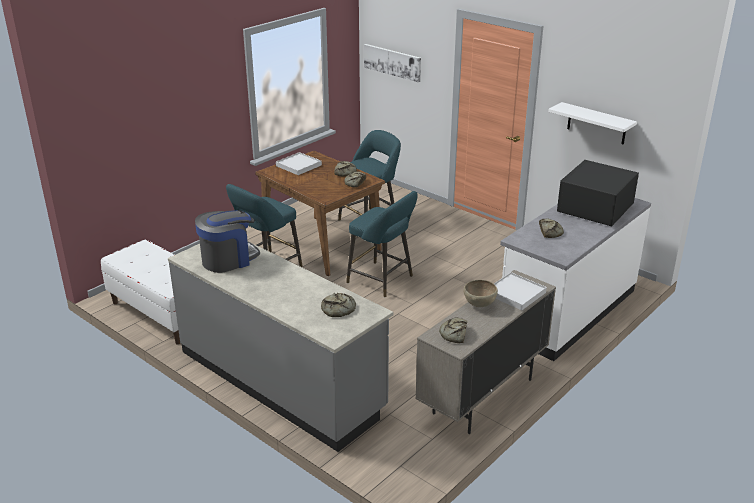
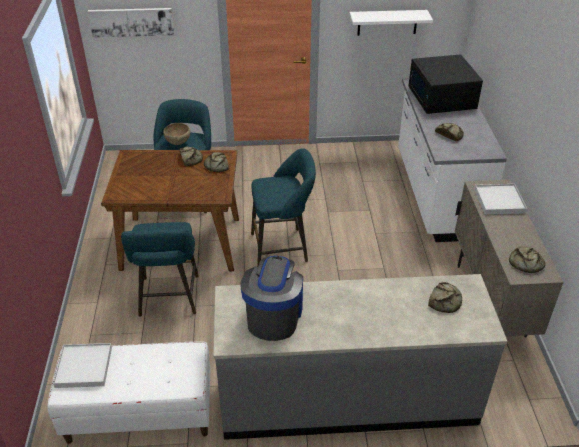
camera: 45 degrees left, 10 degrees up
(298, 165) = (134, 174): white tray -> white tray (83, 367)
(479, 305) = (496, 226): brown bowl -> brown bowl (178, 143)

